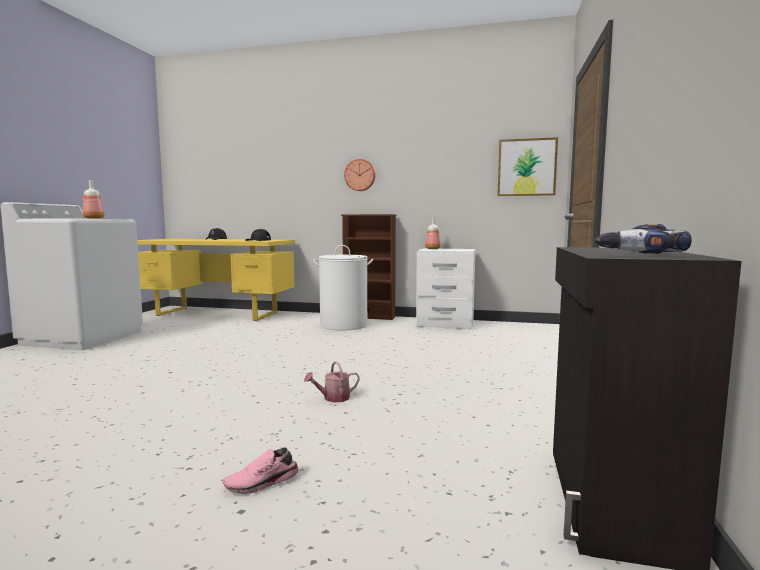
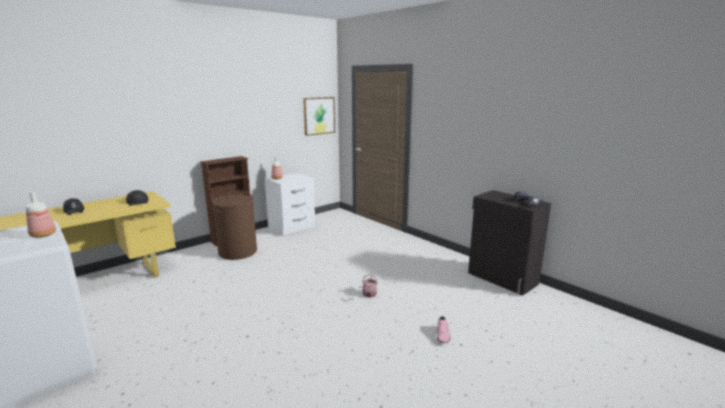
camera: 55 degrees left, 10 degrees up
(344, 325) = (237, 252): white laundry basket -> brown laundry basket
(360, 175) = (208, 126): wall clock -> none

